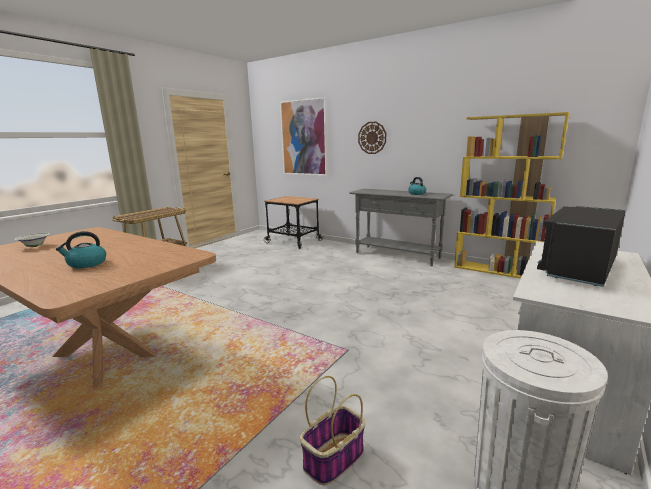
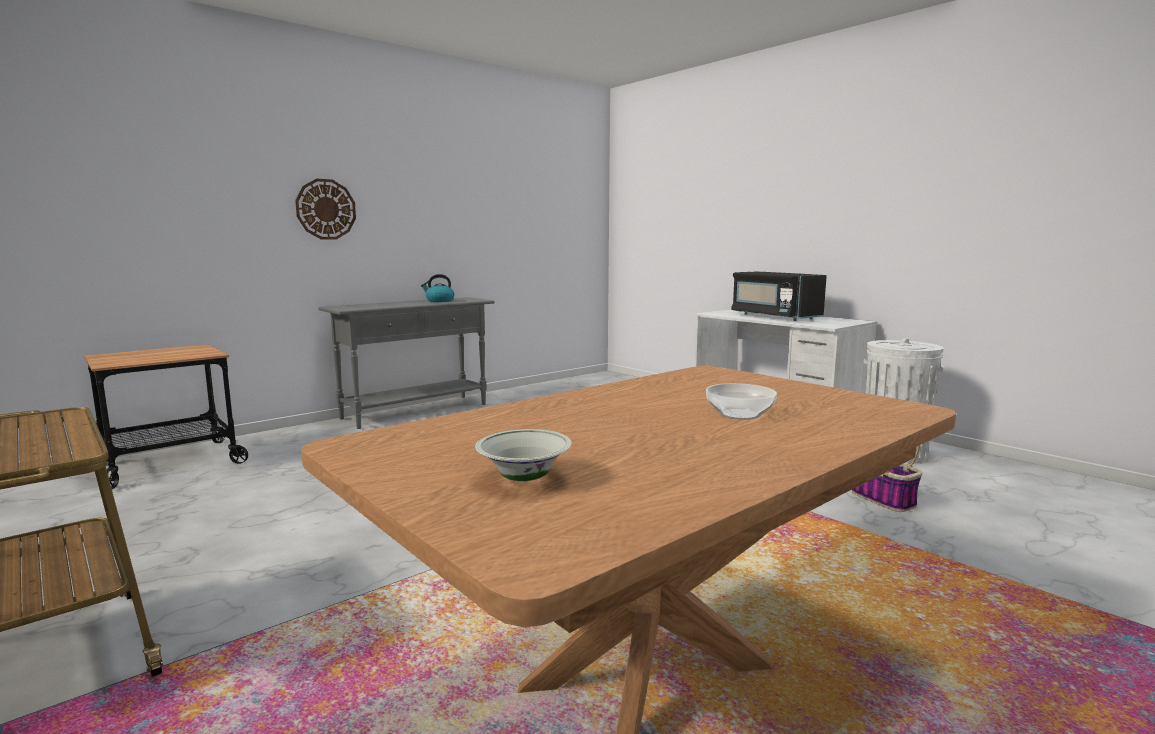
camera: 75 degrees left, 5 degrees down
(86, 264) = (740, 414): kettle -> bowl
(304, 138) = (130, 199): picture -> none
(498, 270) = (538, 387): yellow bookcase -> none

